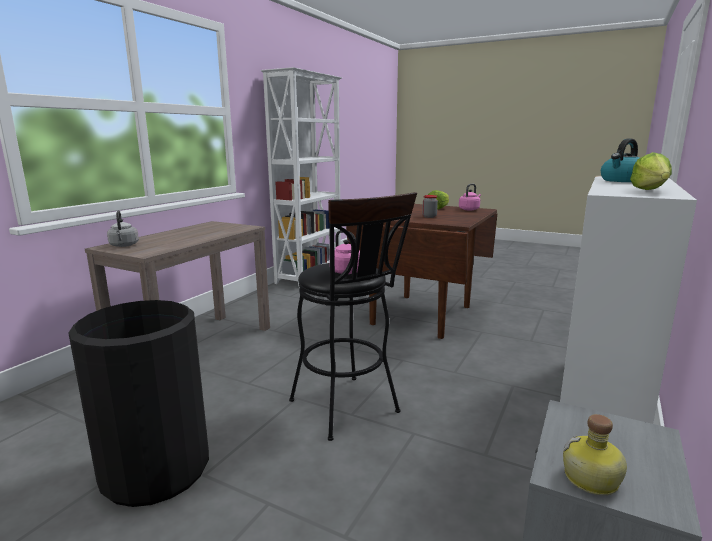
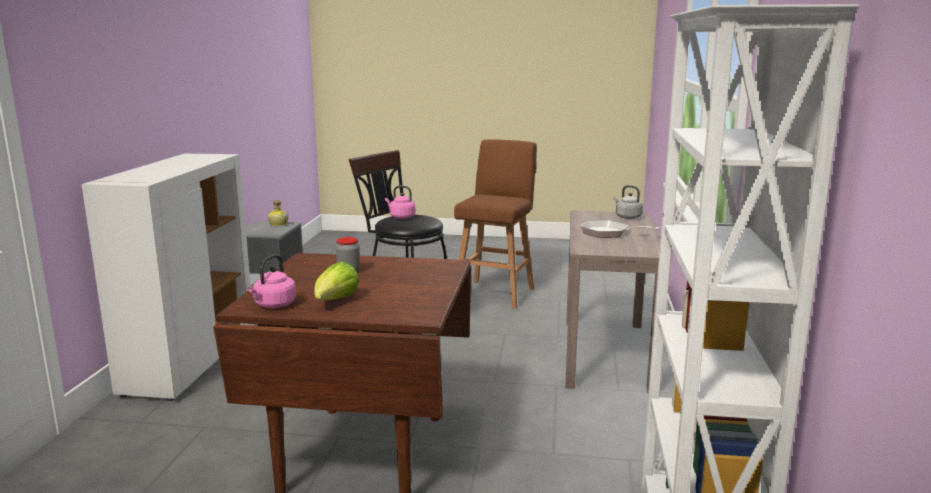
camera: 160 degrees right, 0 degrees up
(155, 470) = (495, 293): black trash can -> brown stool
(194, 235) = (608, 233): none -> frying pan
(622, 180) = (159, 172): kettle -> none
(650, 191) = (187, 158): lettuce -> none

